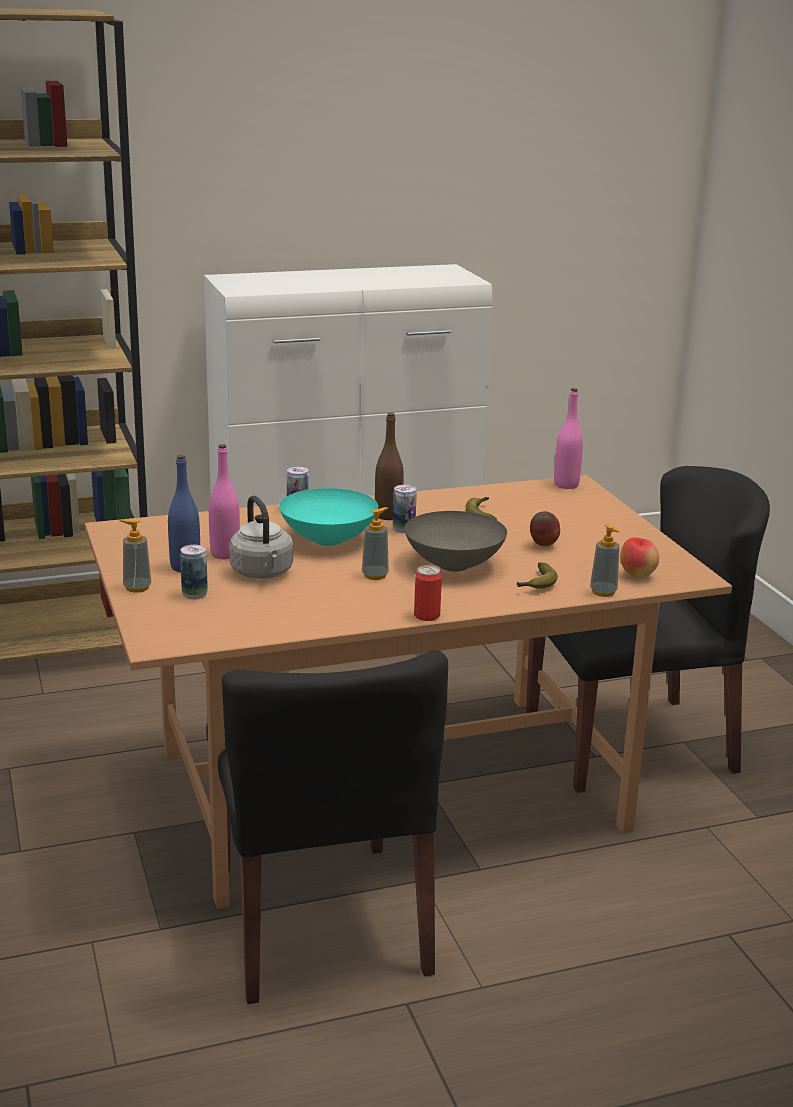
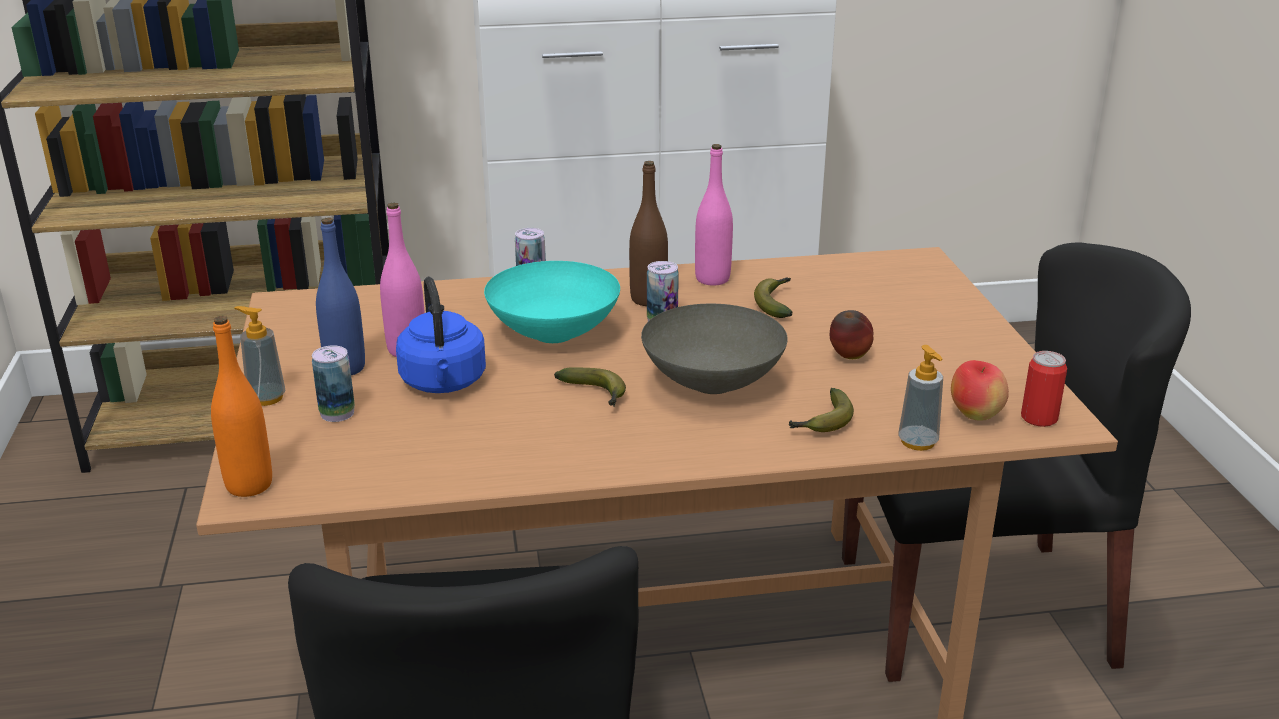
camera: 10 degrees right, 5 degrees up
(155, 638) = (249, 485): none -> orange bottle
(262, 573) = (444, 383): grey kettle -> blue kettle
(375, 575) = (596, 395): soap dispenser -> banana
(426, 615) = (645, 469): can -> can (1039, 418)
(566, 485) = (906, 261): pink bottle -> pink bottle (712, 279)

